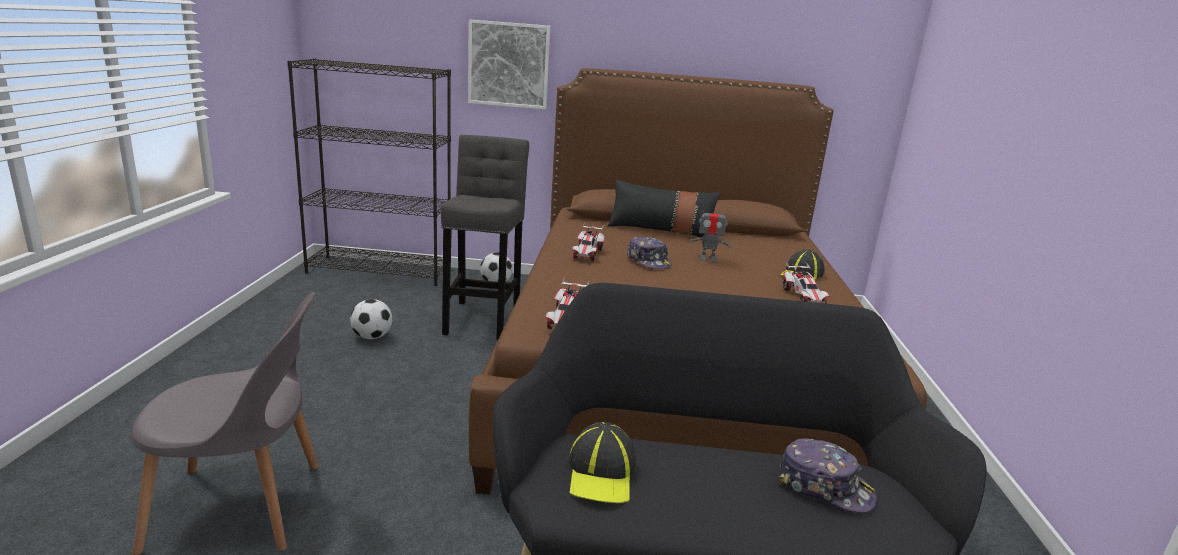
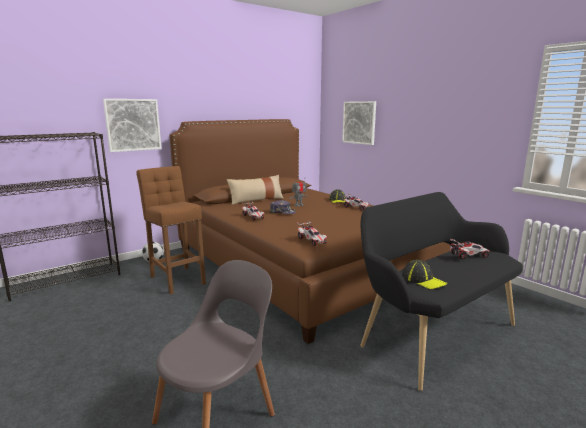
camera: 40 degrees left, 5 degrees down
(372, 337) = (131, 312): football -> none
(483, 318) = (177, 279): grey stool -> brown stool
(660, 230) = (256, 200): black pillow -> beige pillow
(825, 487) = (469, 256): cap -> toy car
(959, 113) = (359, 122): none -> picture

